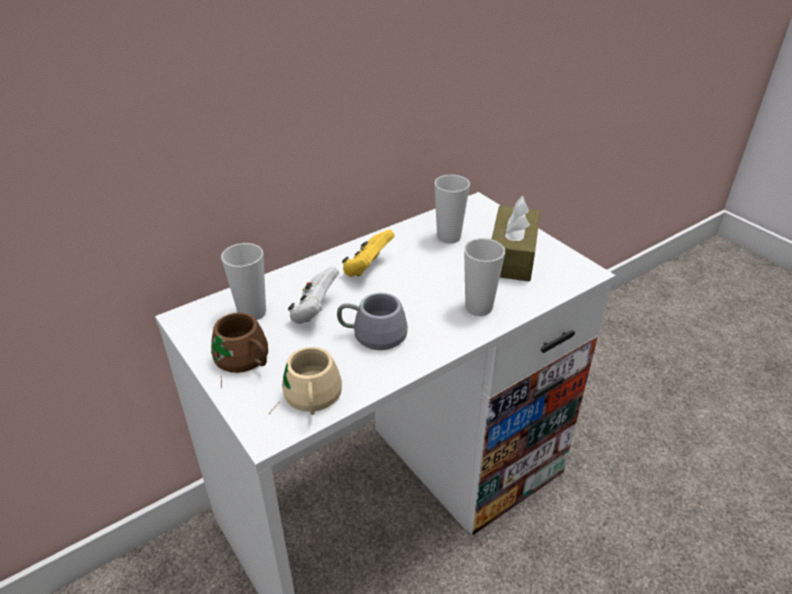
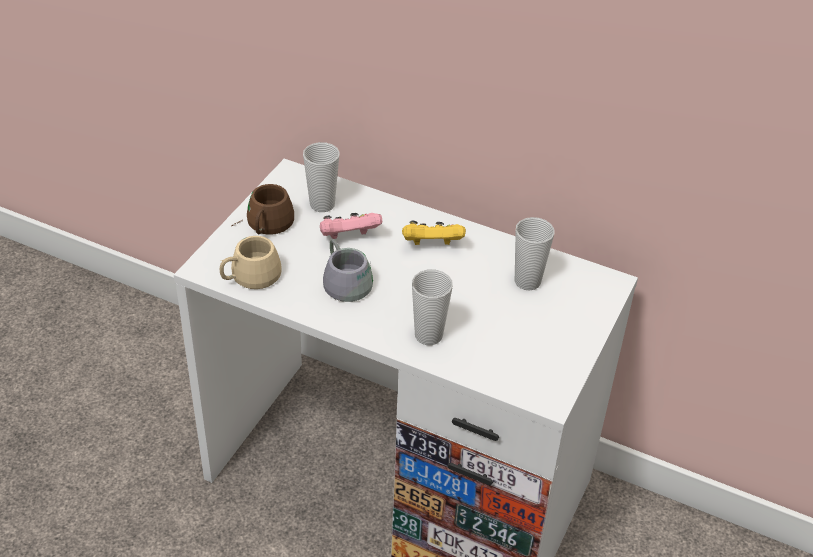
camera: 60 degrees right, 5 degrees up
(314, 311) = (349, 237): white game controller -> pink game controller
(512, 256) = (531, 336): brown tissue box -> none

